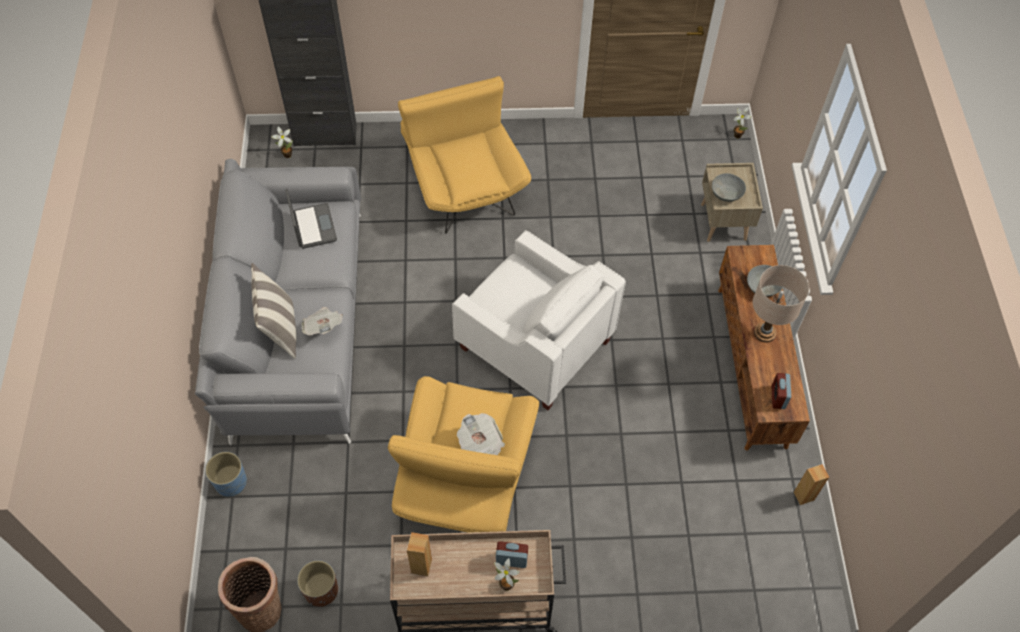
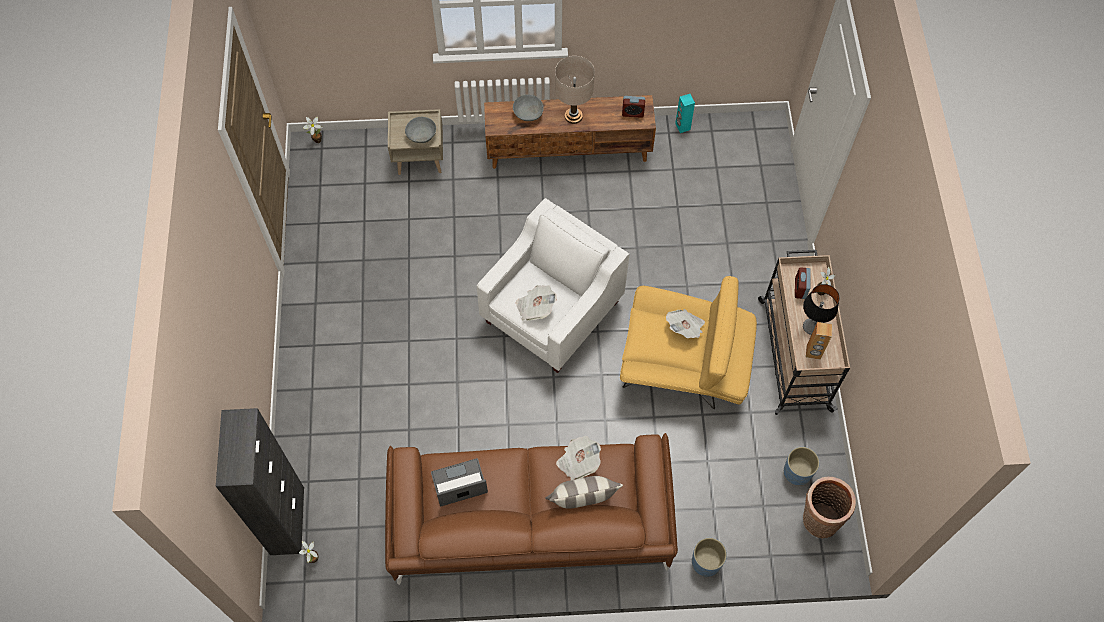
camera: 90 degrees left, 5 degrees up
(295, 321) = (531, 525): grey sofa -> brown sofa
(321, 591) = (797, 472): brown planter -> blue planter
(457, 567) = (811, 327): none -> table lamp
(463, 182) = (362, 378): yellow armchair -> none
(504, 291) = (535, 307): none -> newspaper
(803, 496) = (682, 126): brown speaker -> turquoise speaker

